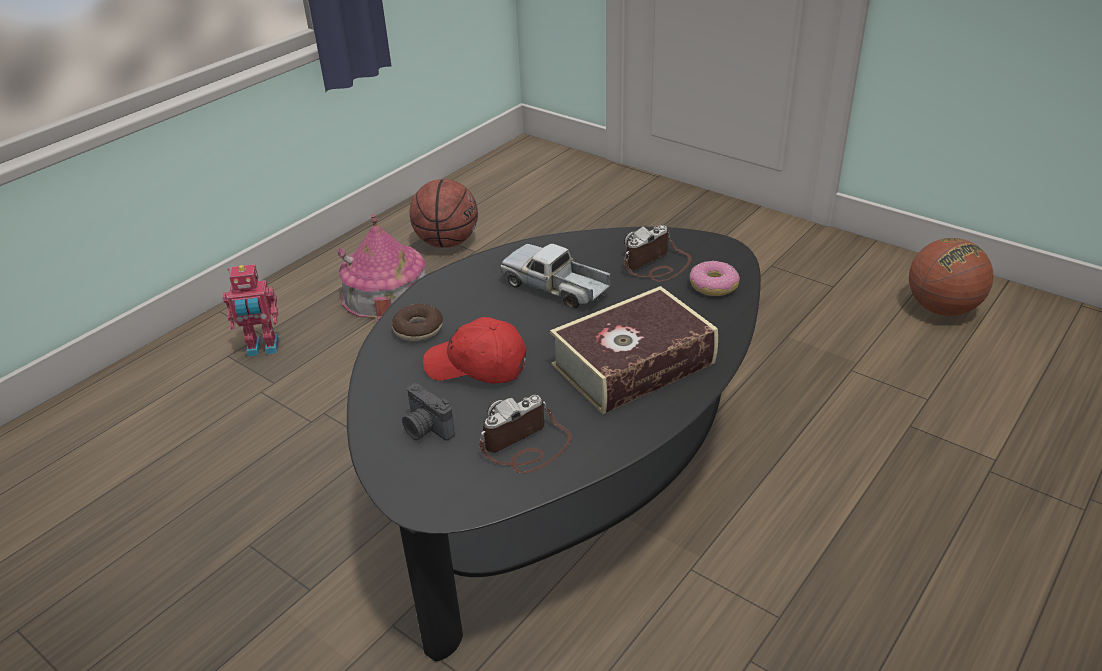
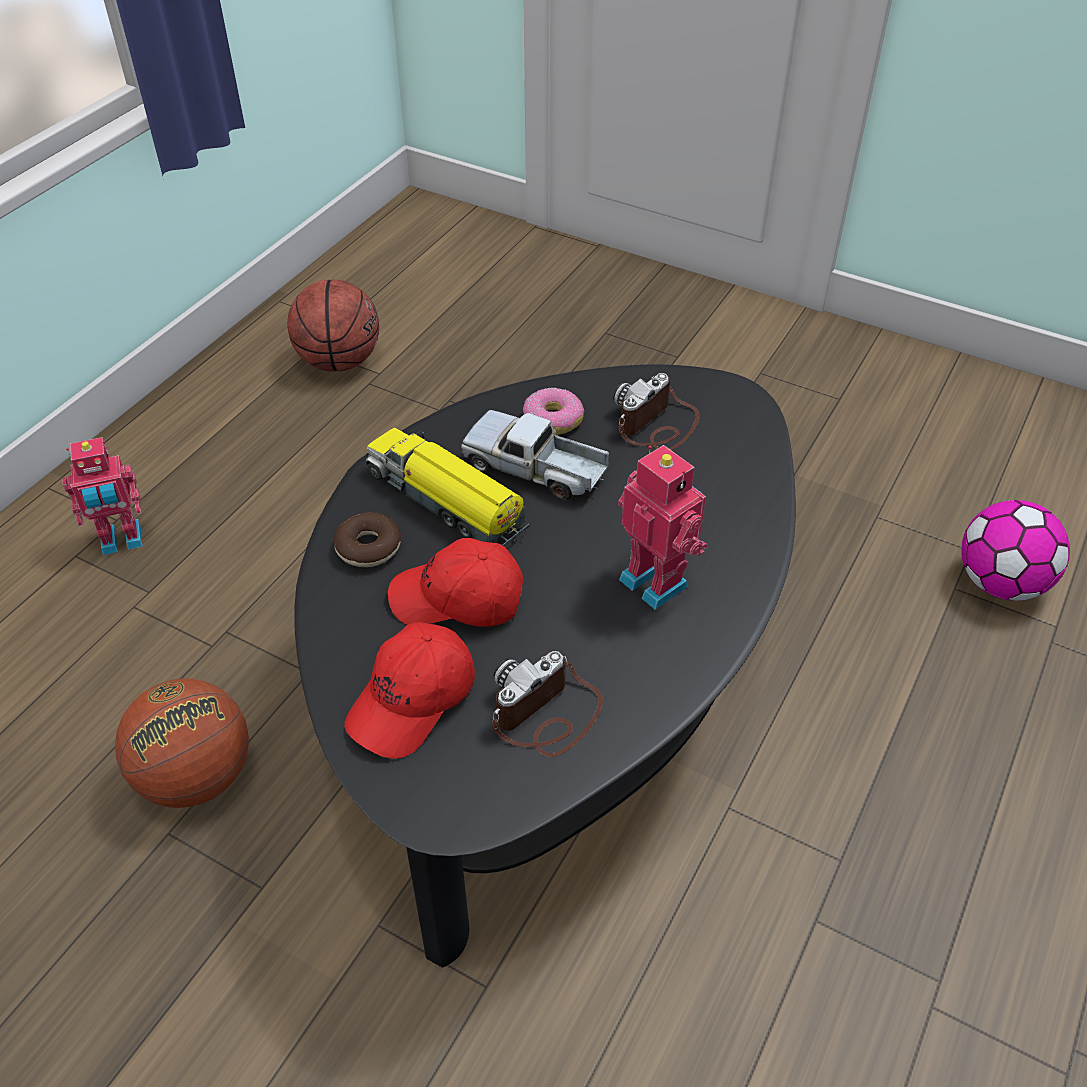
camera: 10 degrees left, 10 degrees up
(386, 293) = (273, 445): toy house -> none
(426, 429) = (413, 701): camera -> red cap
(484, 304) = (447, 502): none -> toy truck
(633, 364) = (657, 580): book -> toy robot
(713, 286) = (733, 453): donut -> donut (552, 420)
(942, 308) = (971, 422): basketball -> basketball (197, 776)
(950, 424) = (1000, 583): none -> football

